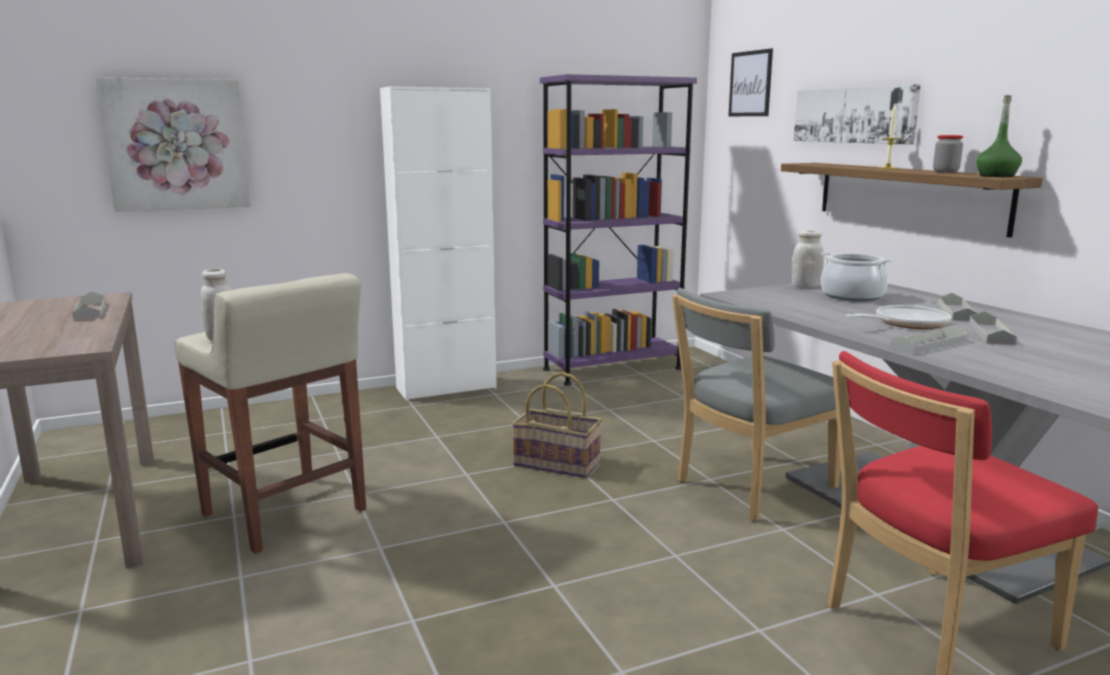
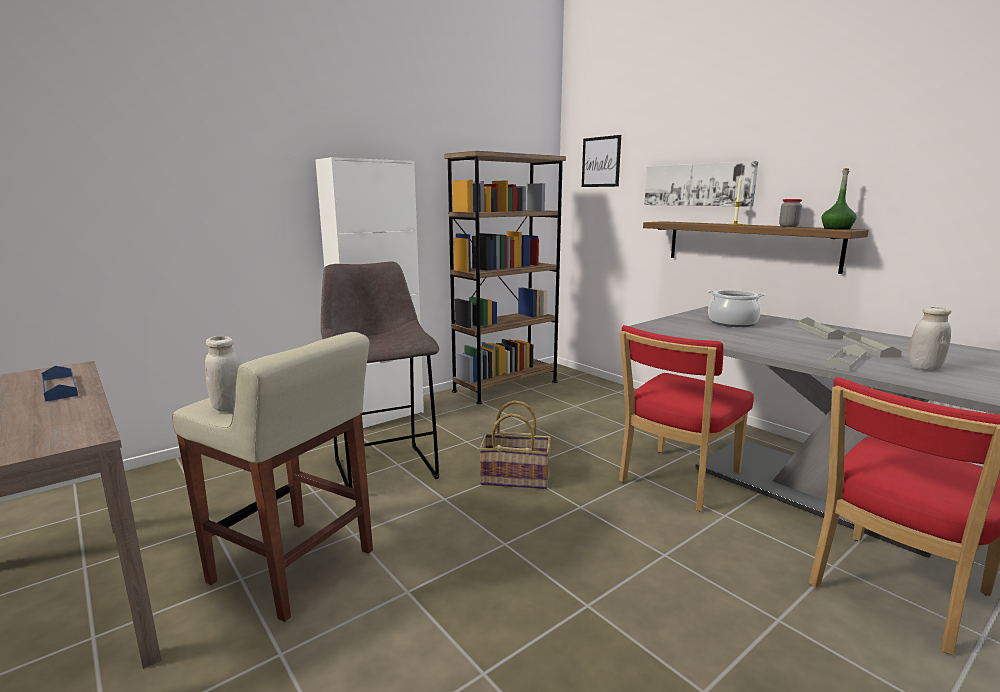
camera: 15 degrees left, 0 degrees up
(90, 311) = (59, 387): grey tray -> blue tray
(177, 145) = (120, 210): picture -> none
(421, 438) = (384, 467): none -> grey stool
(612, 369) = (506, 386): purple bookcase -> brown bookcase
(749, 488) = (675, 481): grey chair -> red chair
(805, 286) = (689, 317): white jar -> white jar (924, 368)
(906, 323) = (802, 344): frying pan -> none

